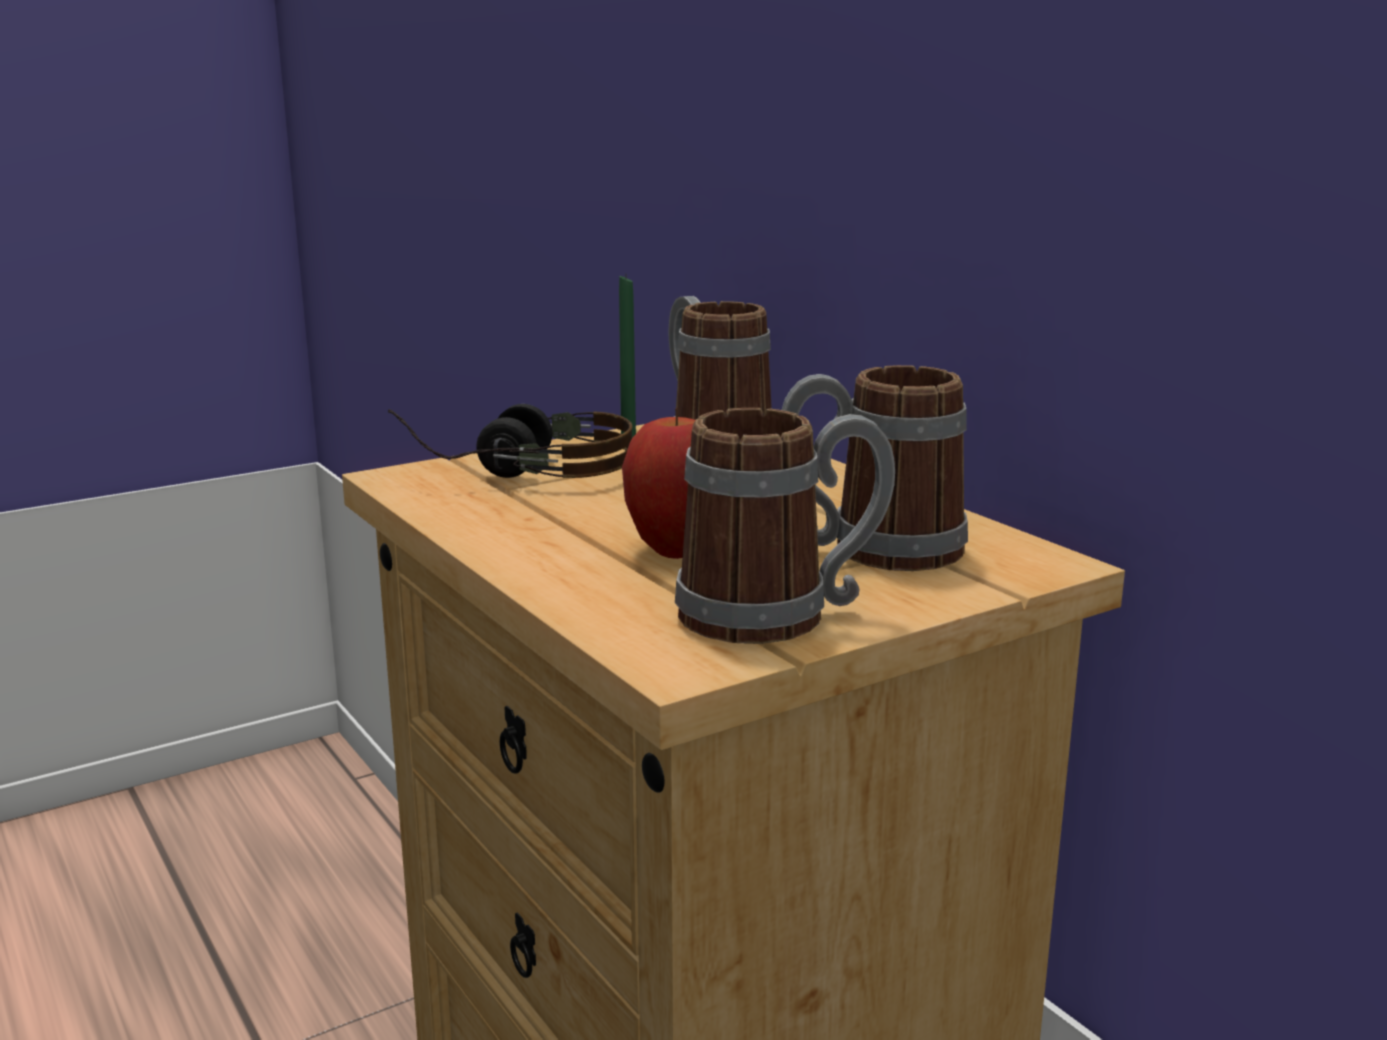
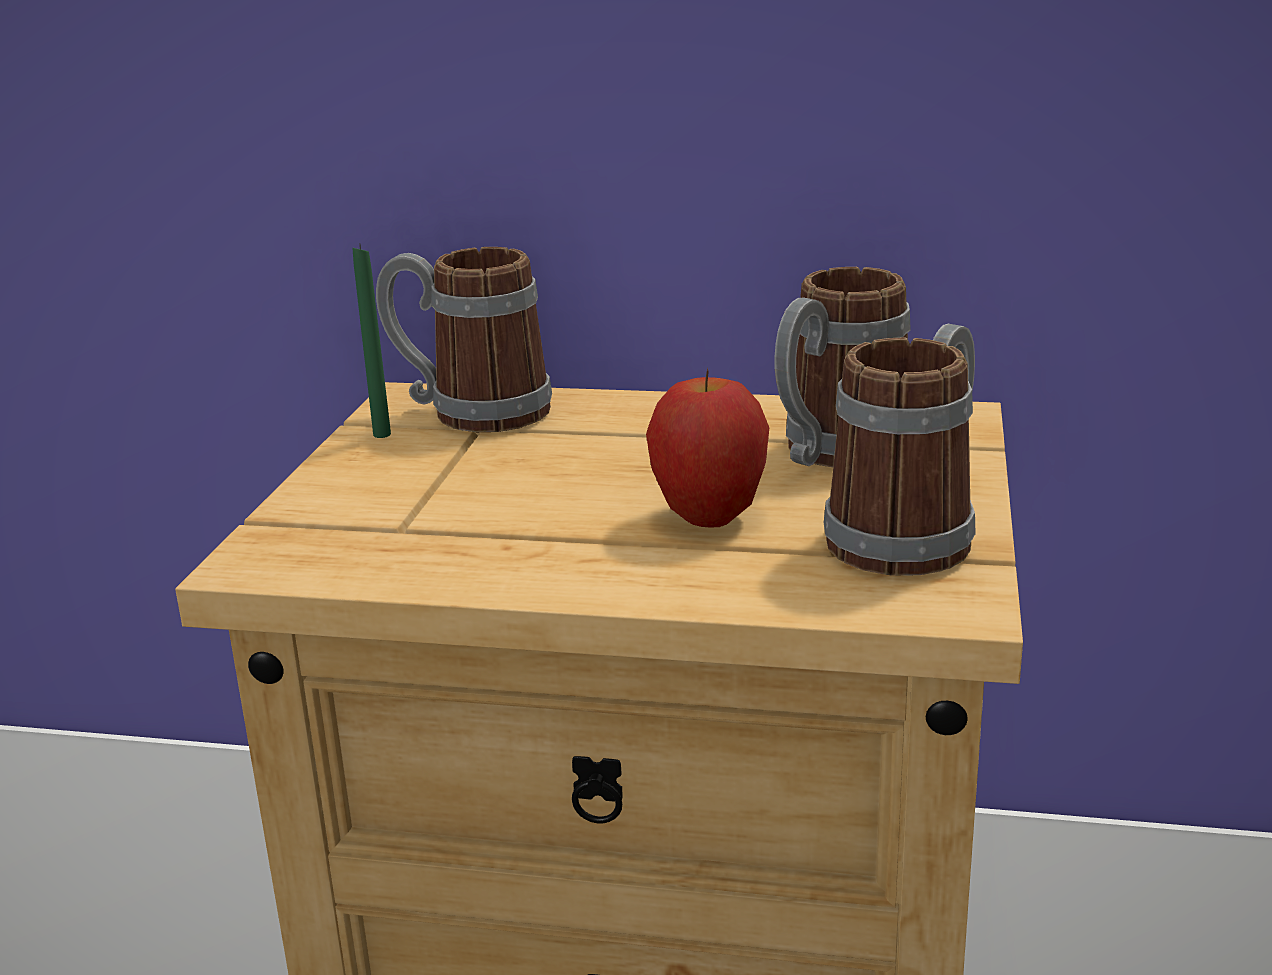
camera: 45 degrees left, 5 degrees up
(517, 471) = (365, 507): headphones -> none

